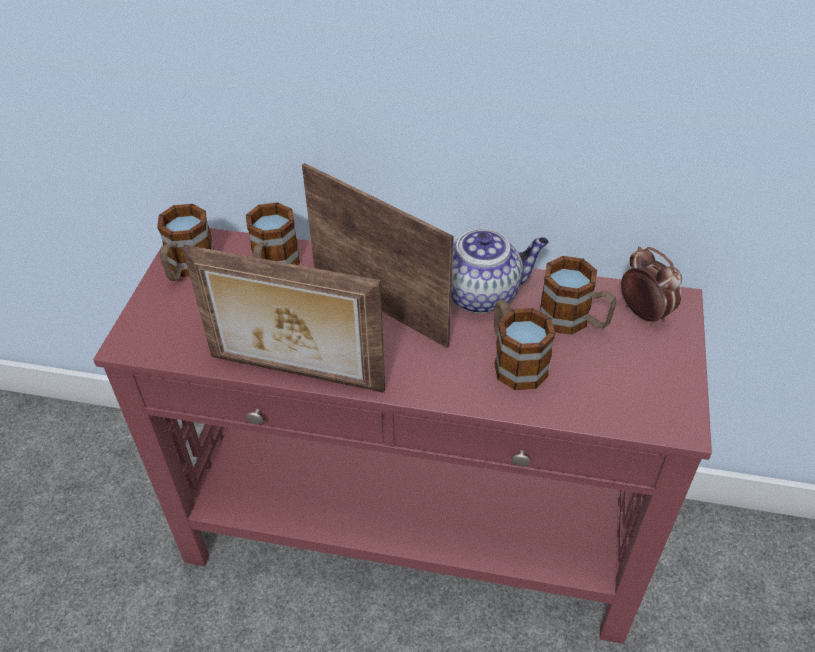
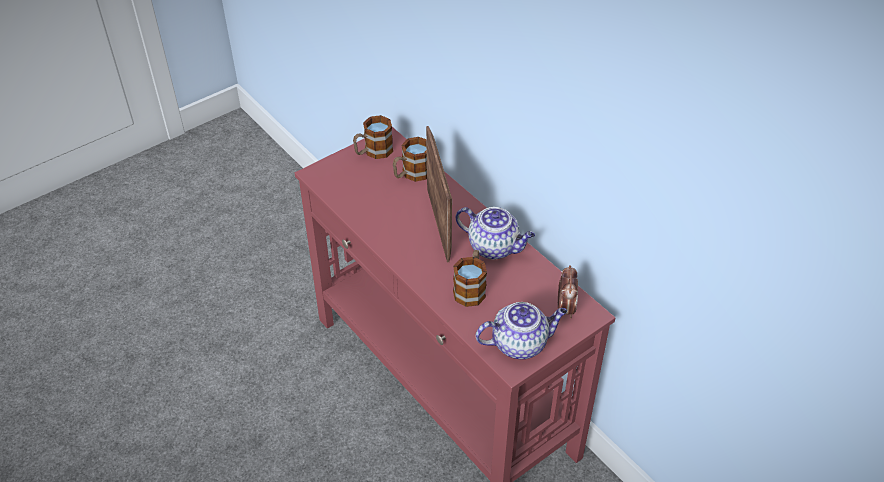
camera: 40 degrees right, 0 degrees up
(295, 375) = (367, 231): picture frame -> none
(573, 320) = (524, 289): mug -> none
(651, 389) = (520, 343): none -> teapot

